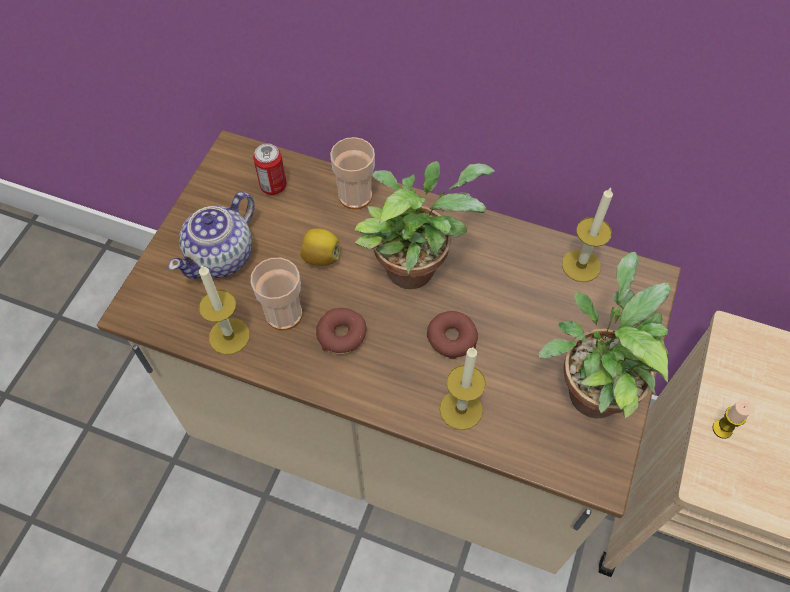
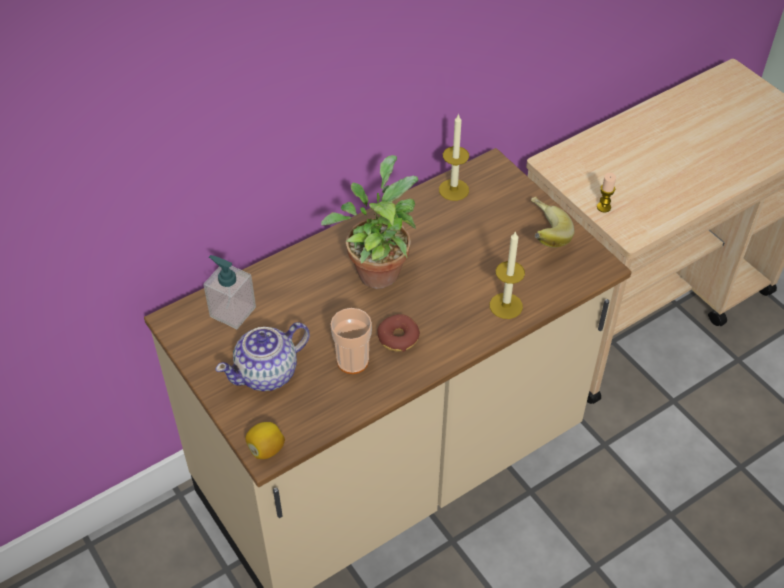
camera: 55 degrees left, 10 degrees down
(222, 256) = (268, 373): teapot -> teapot turned 75 degrees clockwise
(229, 336) = (343, 402): candle -> none
(273, 186) = (232, 312): can -> soap dispenser
(321, 257) = (323, 316): lemon -> lemon (266, 449)
(355, 196) = (288, 270): cup -> none
(451, 338) = (451, 282): donut -> none
(591, 387) = (541, 236): potted plant -> banana

